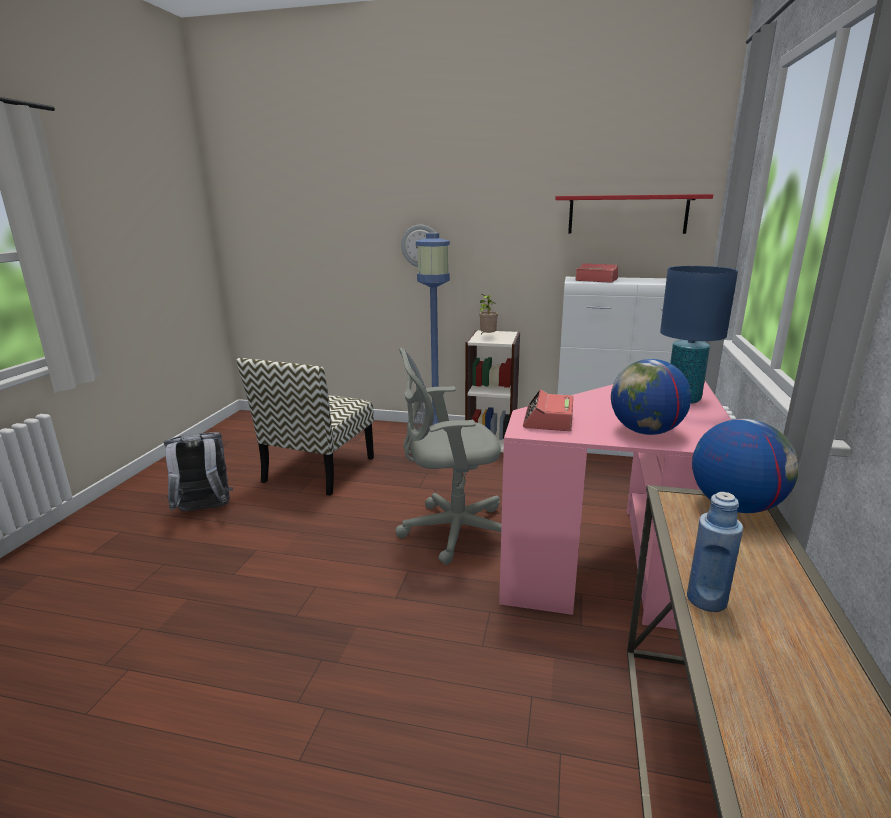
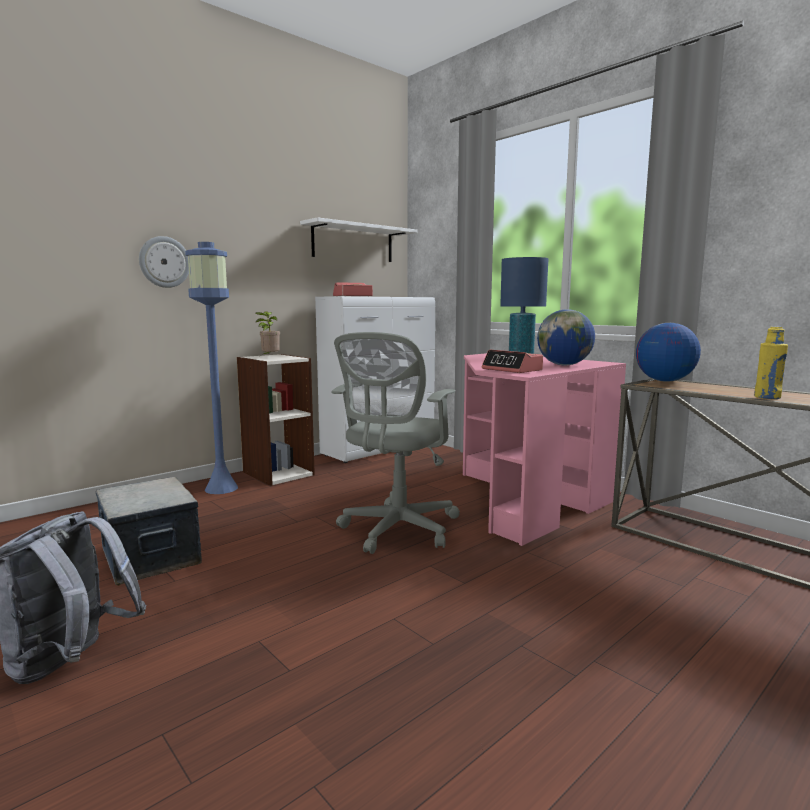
camera: 55 degrees left, 10 degrees down
(318, 470) = (149, 557): chair -> storage box
(627, 214) = (353, 243): red shelf -> white shelf
(706, 600) = (767, 397): blue bottle -> yellow bottle

